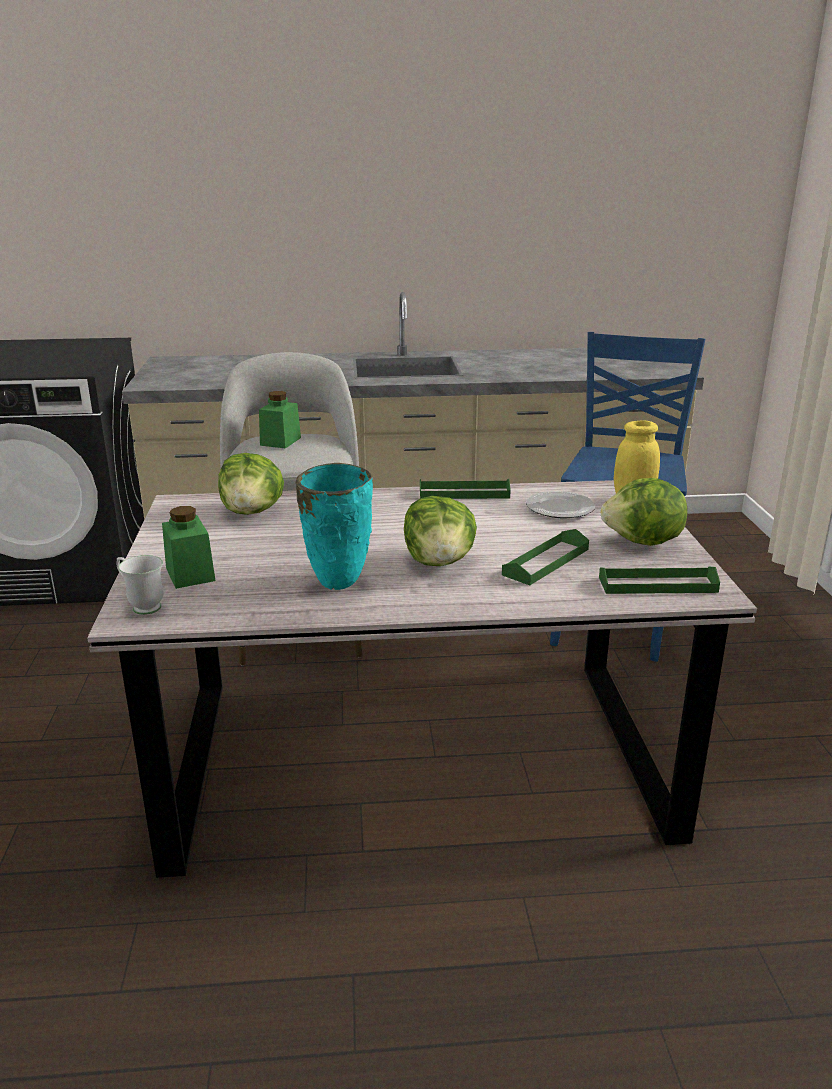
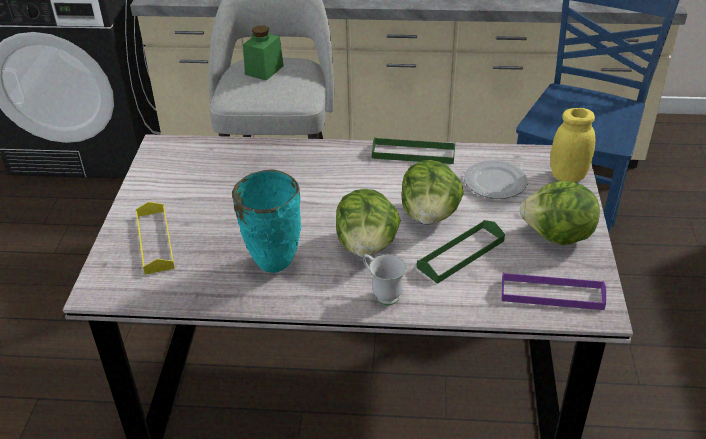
camera: 10 degrees right, 15 degrees up
(141, 606) = (110, 276): white mug -> white mug (382, 294)
(190, 574) = (155, 241): green jar -> yellow tray
(252, 512) = (221, 164): lettuce -> lettuce (430, 215)
(657, 585) = (552, 294): green tray -> purple tray

